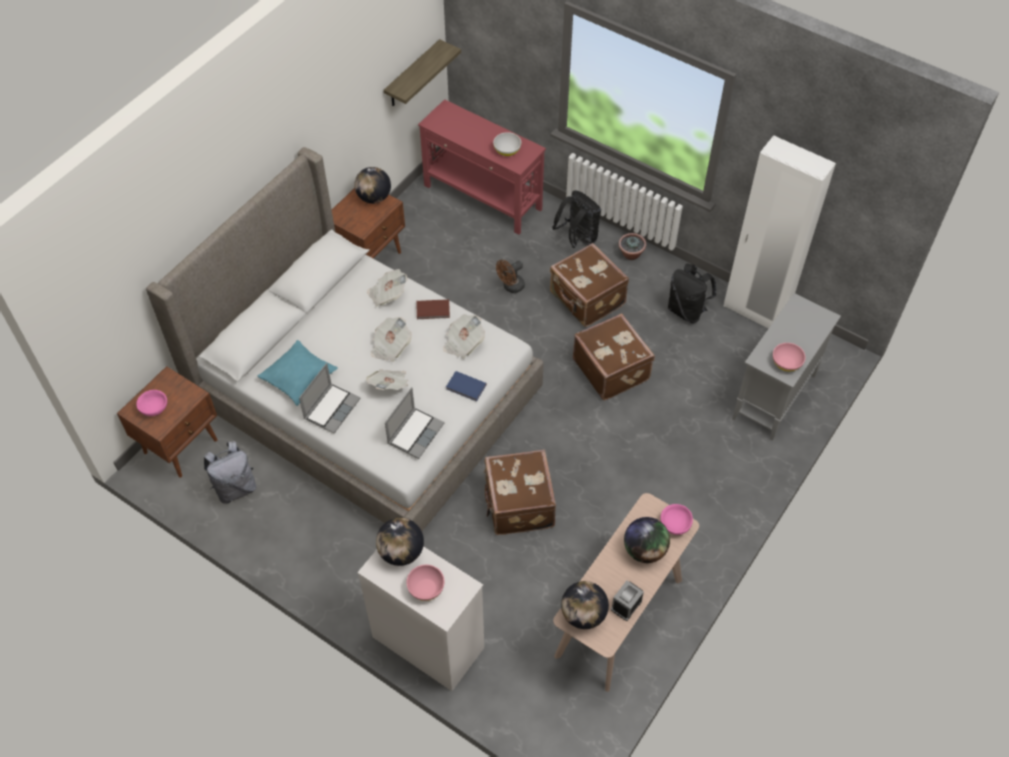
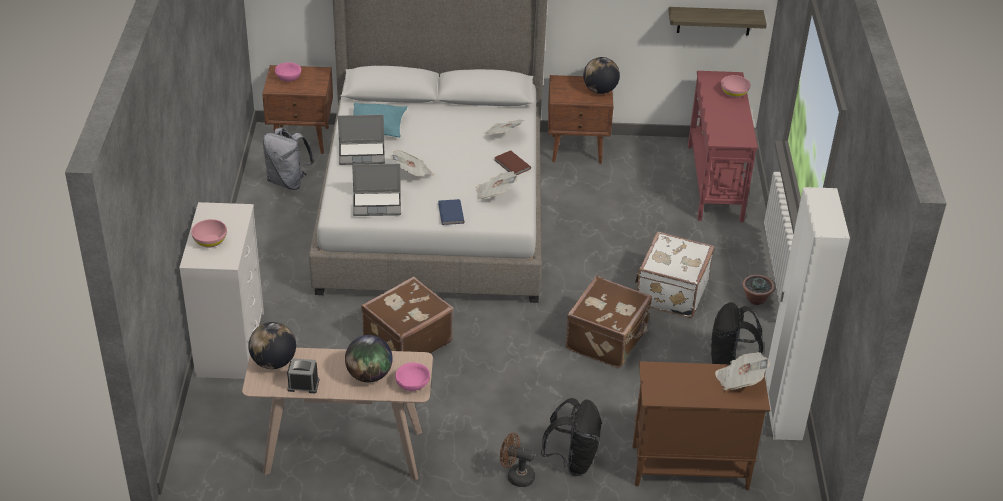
camera: 55 degrees right, 15 degrees down
(390, 346) = (451, 158): newspaper -> newspaper (739, 380)
(401, 552) = (233, 216): globe -> none
(507, 150) = (727, 127): white bowl -> none
(511, 287) = (633, 240): brown fan -> brown fan (516, 476)
(578, 238) = (735, 258): black backpack -> black backpack (572, 460)
(586, 299) = (670, 292): brown suitcase -> white suitcase
(773, 398) = (688, 467): grey cabinet -> brown cabinet
(786, 363) = (667, 390): pink bowl -> pink bowl (734, 93)

